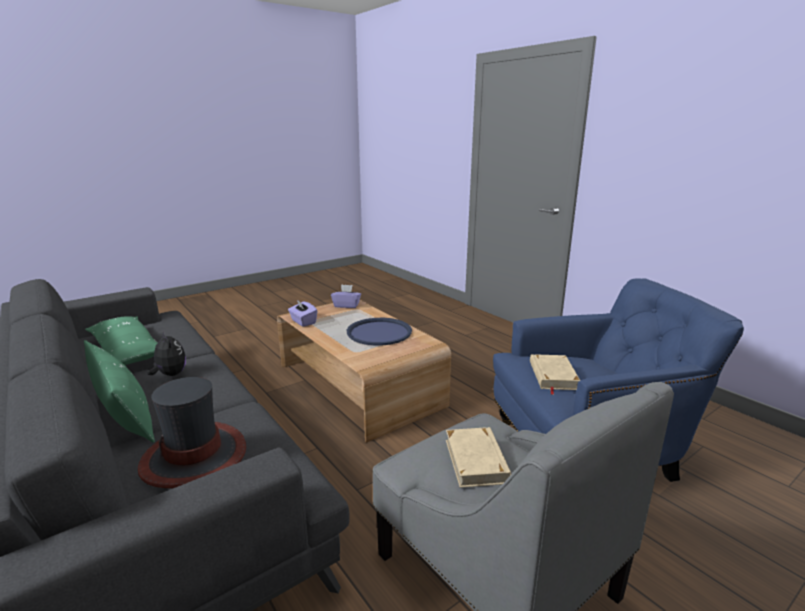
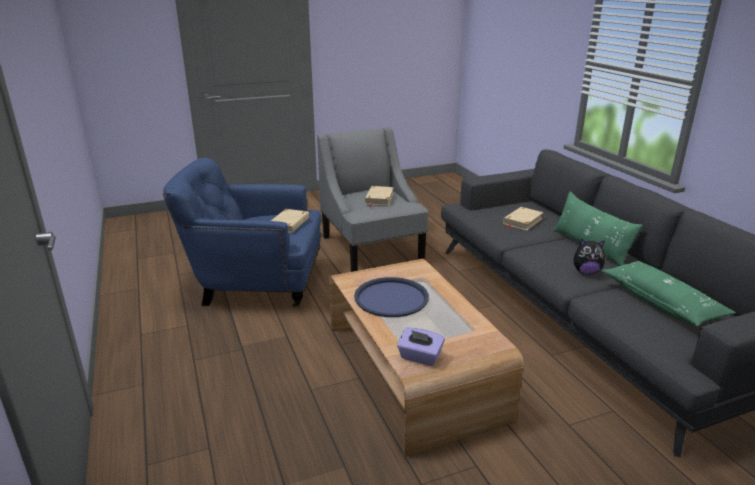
camera: 165 degrees left, 5 degrees up
(170, 374) = (586, 272): plush toy -> plush toy turned 60 degrees counterclockwise
(195, 456) = (522, 221): hat -> beige book
(303, 322) = (481, 329): purple tissue box -> none

